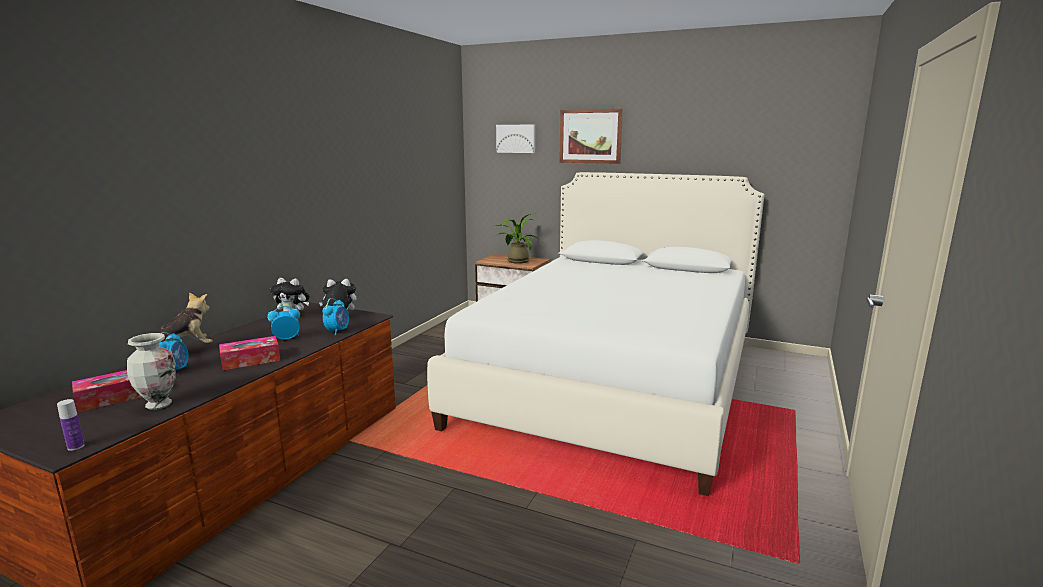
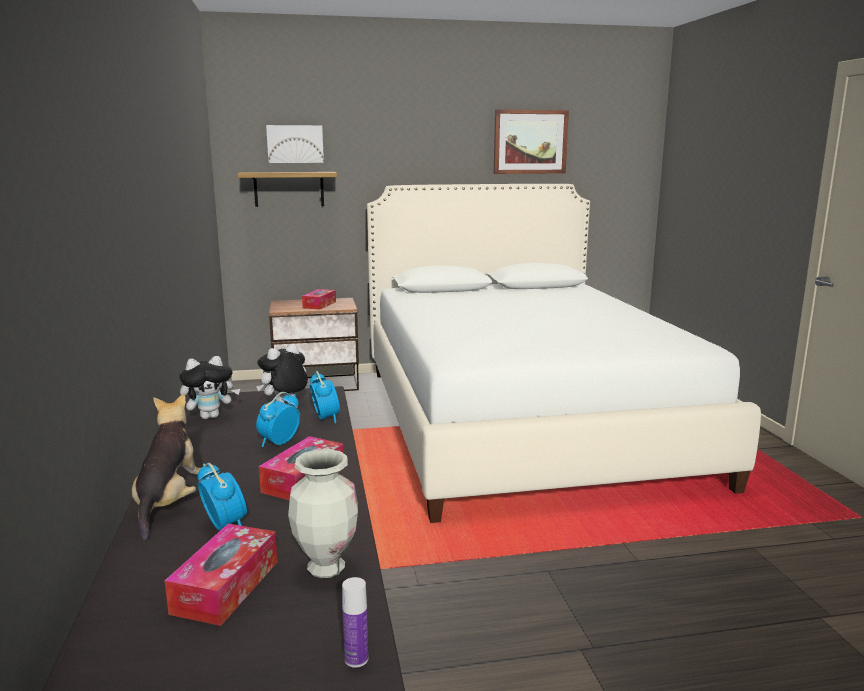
camera: 35 degrees left, 0 degrees up
(510, 172) = (289, 189): none -> shelf
(516, 261) = (319, 305): potted plant -> tissue box
(590, 136) = (397, 141): picture -> picture (530, 142)

